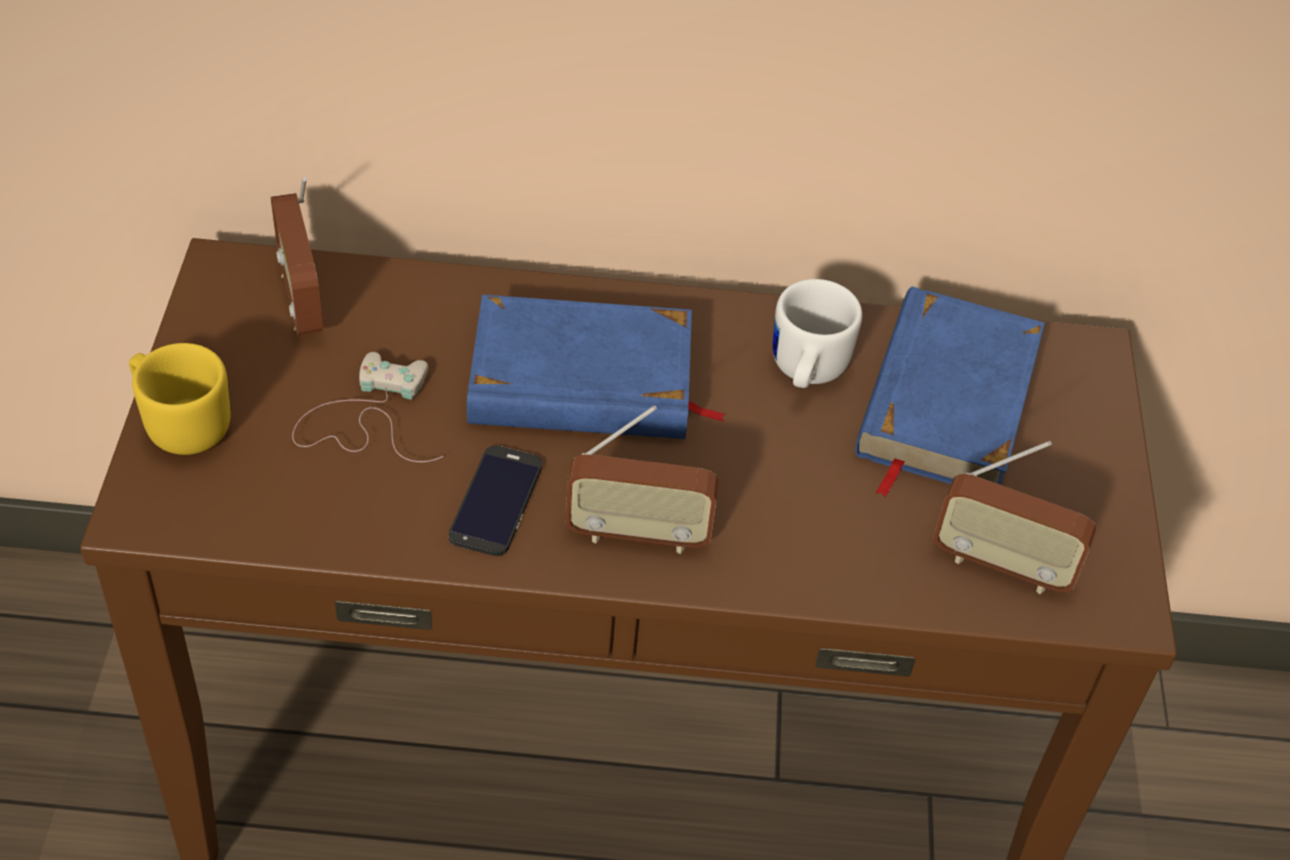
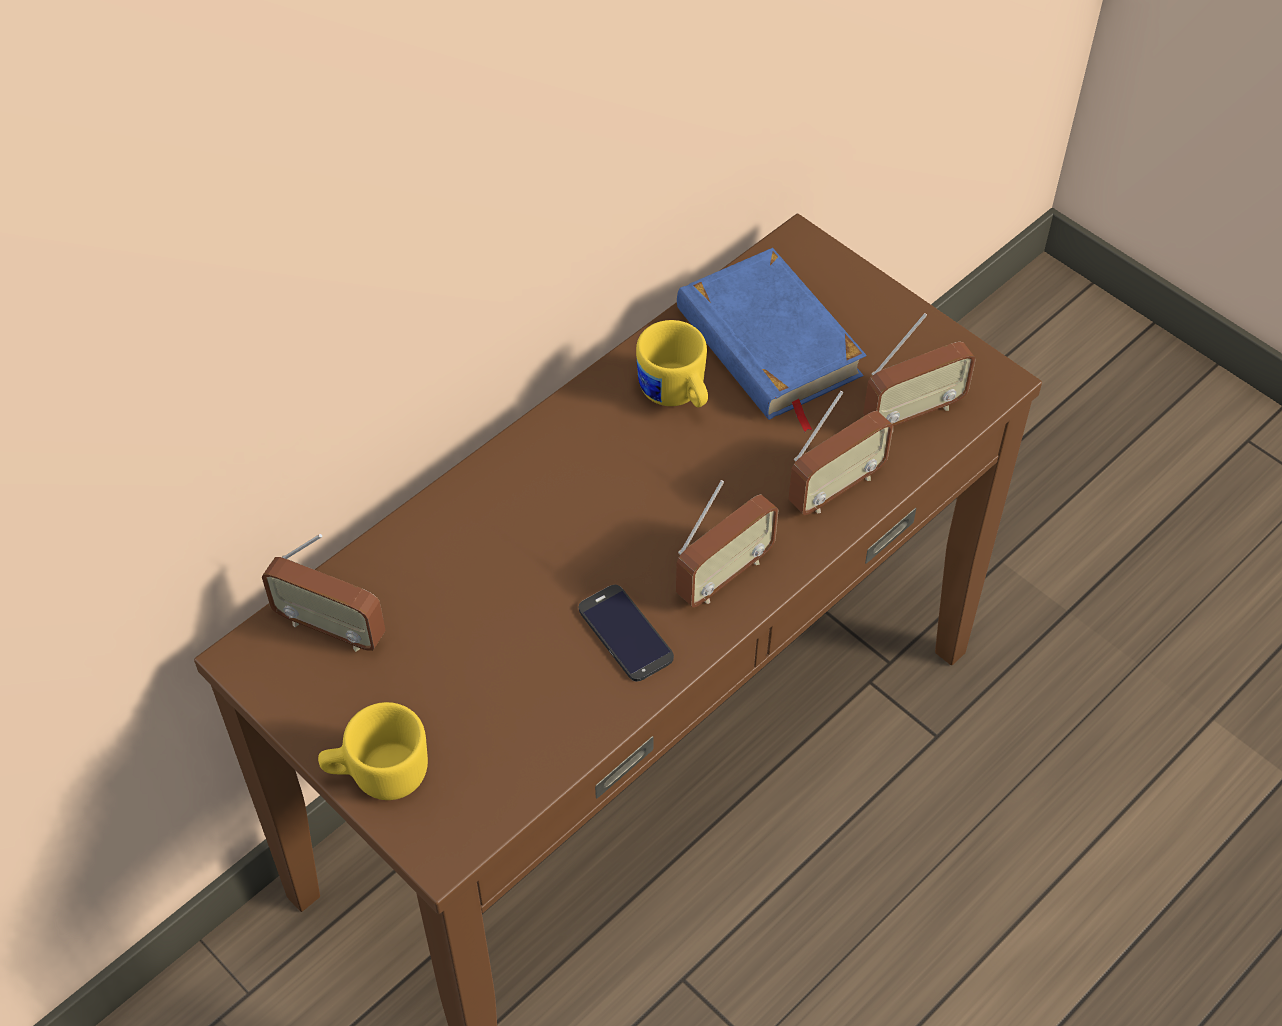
camera: 45 degrees left, 5 degrees up
(367, 417) = (482, 659): white game controller -> none
(582, 382) = (569, 518): blue book -> none
(805, 371) = (676, 395): white mug -> yellow mug
(836, 559) = (836, 488): none -> radio

